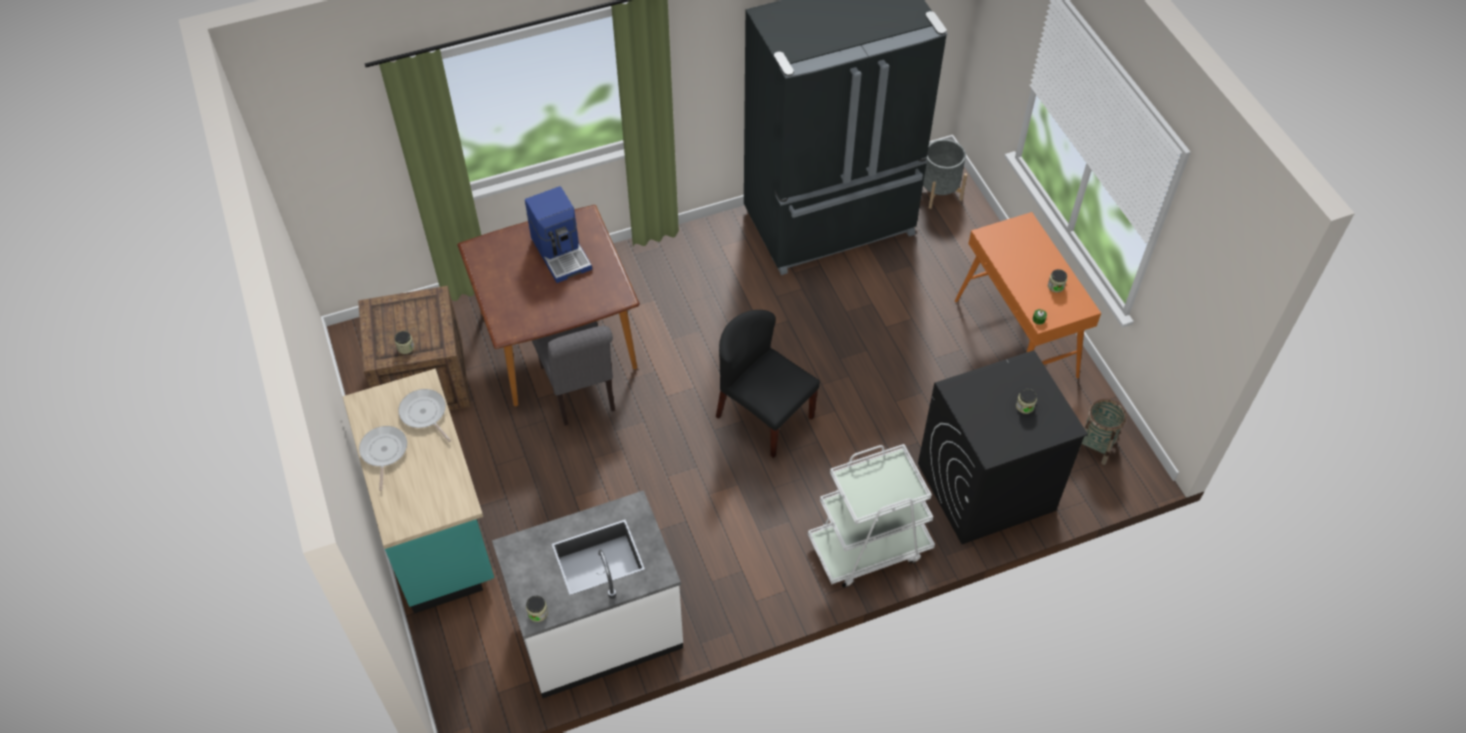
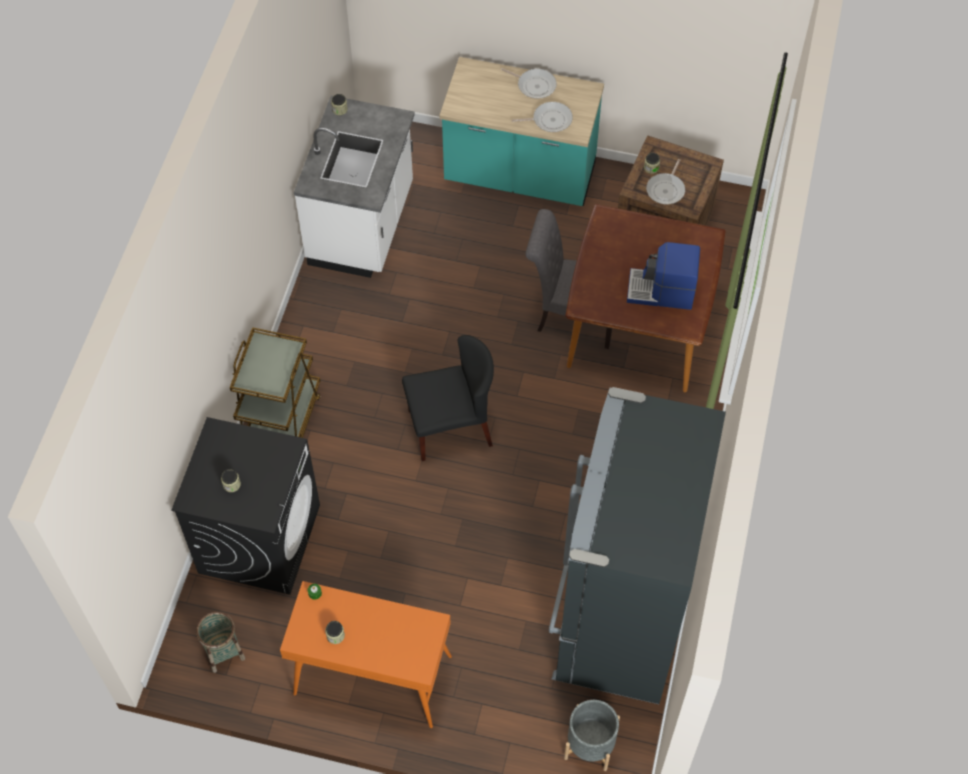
camera: 125 degrees right, 5 degrees up
(425, 323) = (666, 189): none -> frying pan
(869, 547) = (281, 422): white cart -> brown cart

